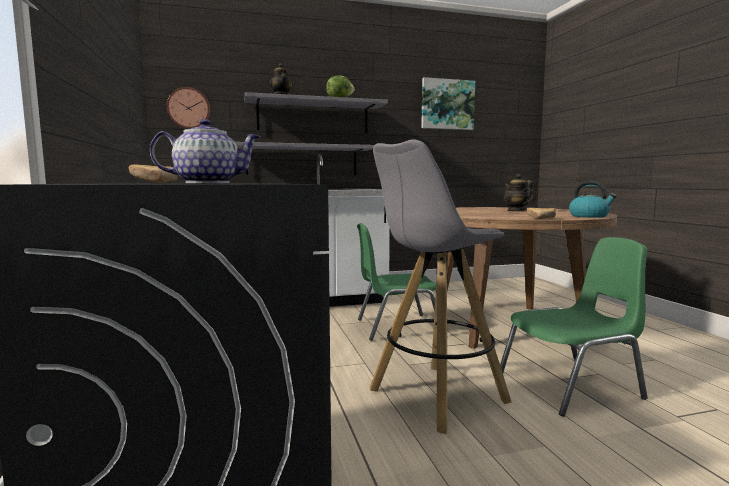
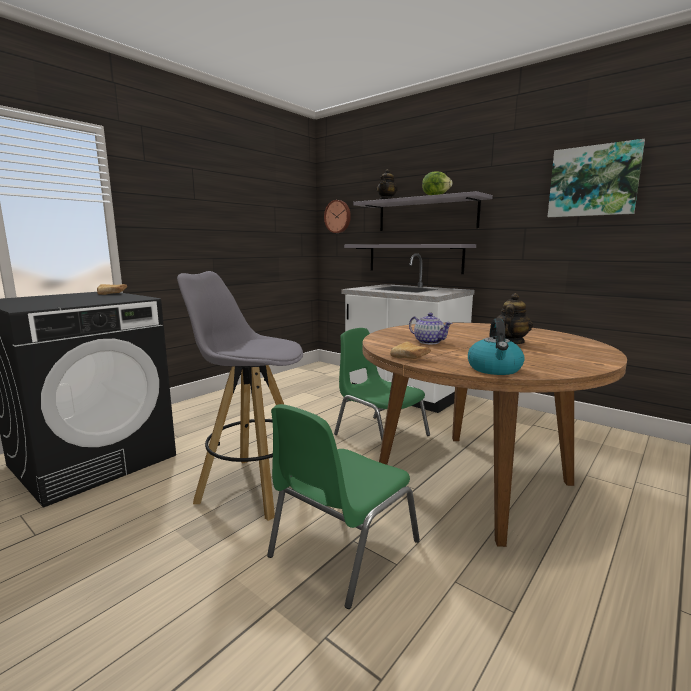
camera: 55 degrees right, 5 degrees up
(207, 183) = (38, 303): teapot -> teapot (429, 342)
(571, 385) = (341, 549): green chair -> green chair turned 90 degrees clockwise

